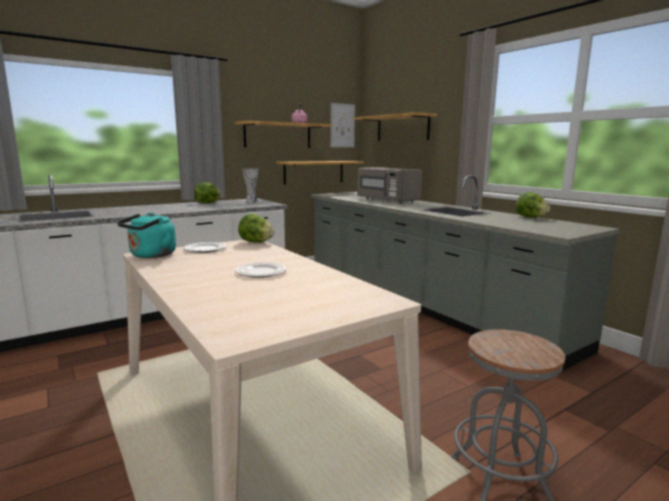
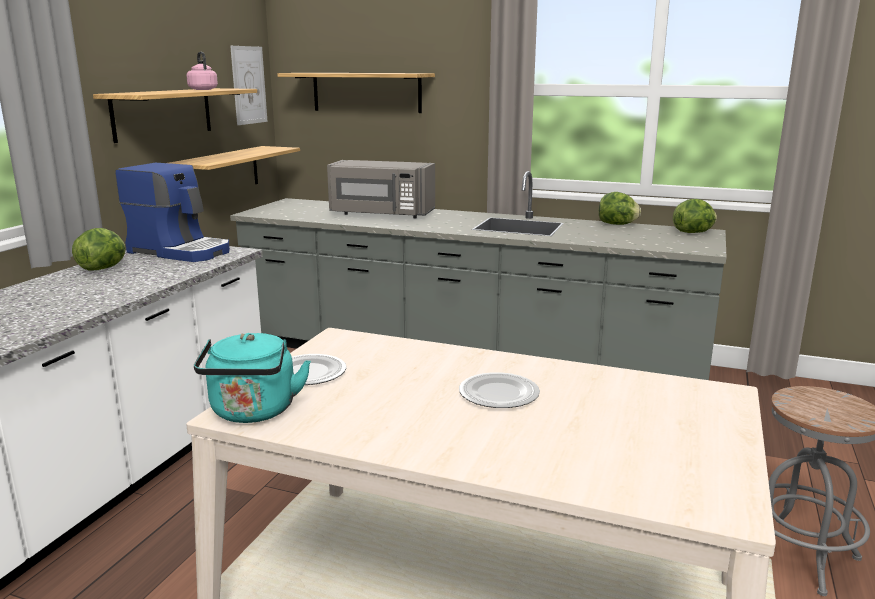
camera: 35 degrees left, 5 degrees up
(252, 202) = (181, 251): vase -> coffee machine
(256, 242) = (350, 337): lettuce -> lettuce (694, 232)

